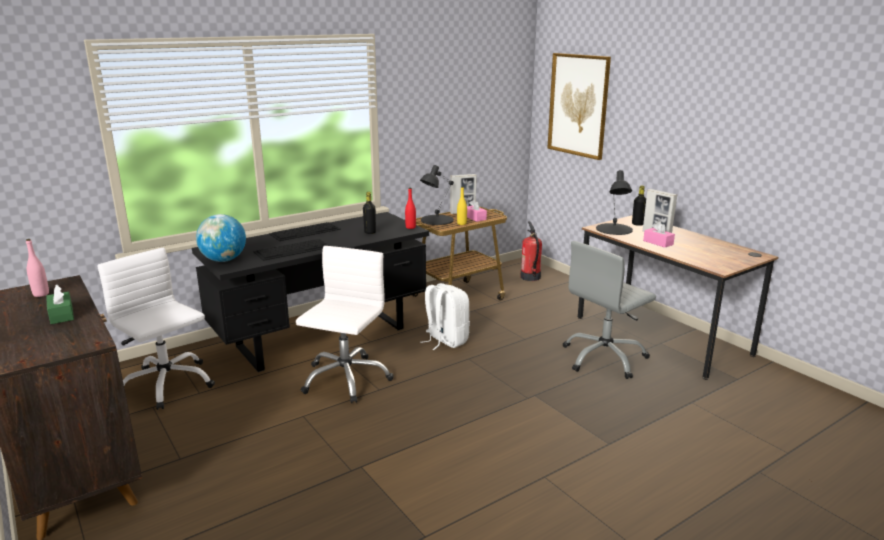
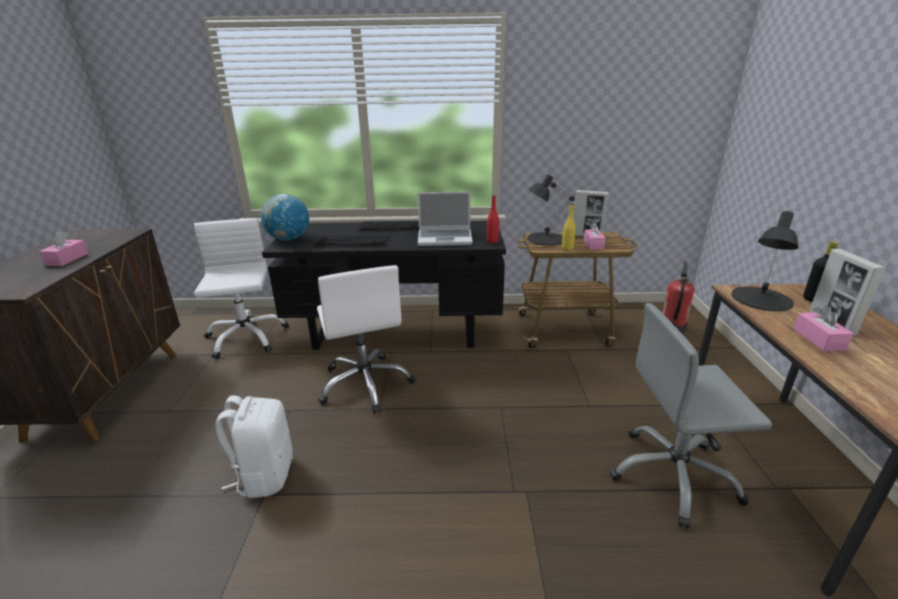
camera: 35 degrees right, 5 degrees up
(41, 294) = (99, 238): pink bottle -> none
(61, 315) = (67, 259): green tissue box -> pink tissue box
(345, 379) = (366, 384): white office chair -> white office chair turned 105 degrees clockwise
(370, 232) = (445, 238): black bottle -> laptop
(445, 340) = (500, 375): white backpack -> white backpack (265, 475)
(578, 105) = (786, 113): picture -> none

